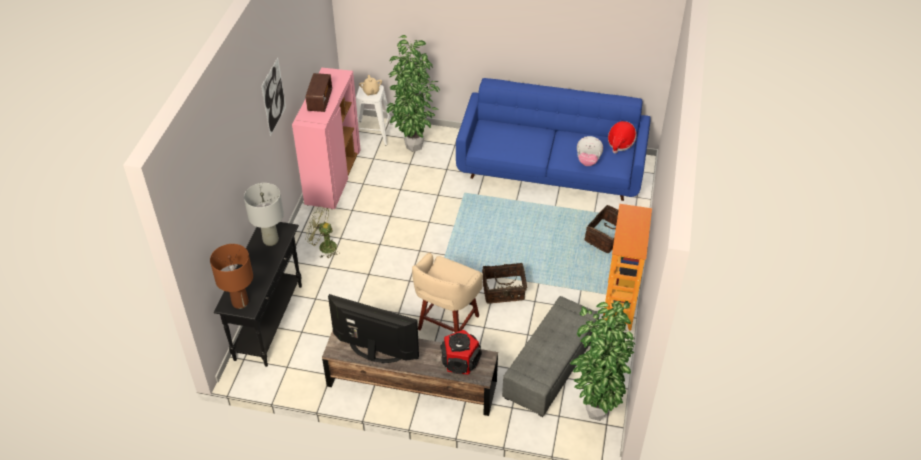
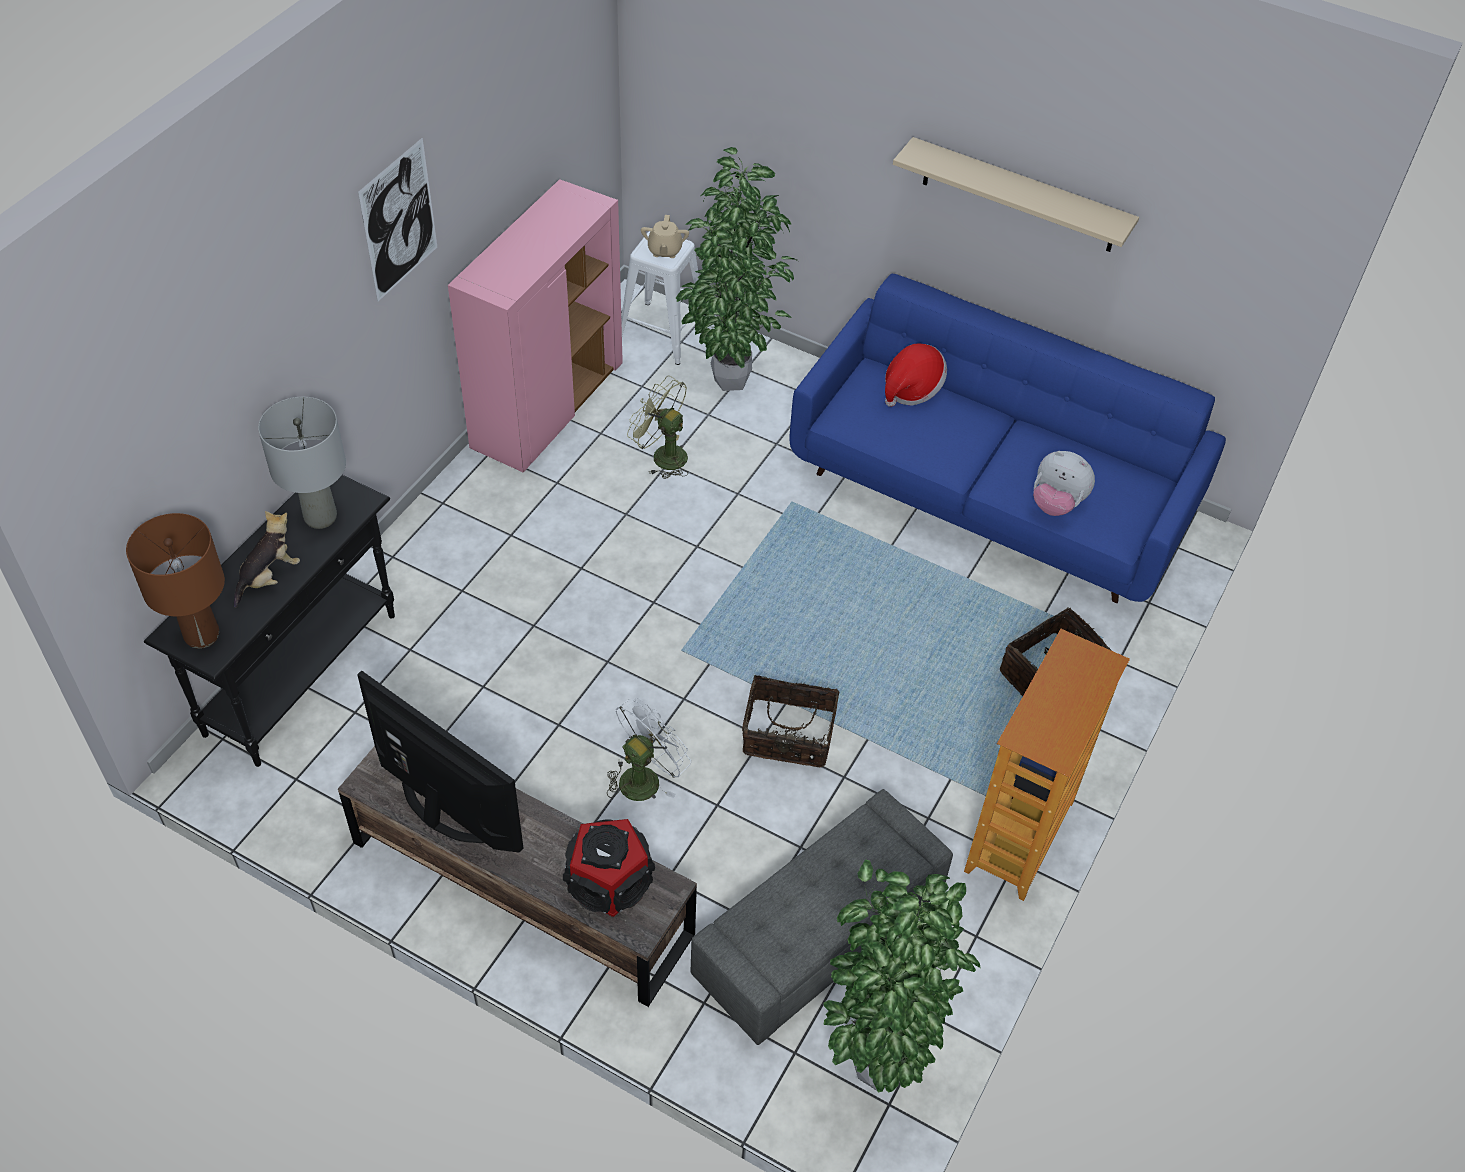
camera: 15 degrees right, 5 degrees up
(259, 271) = (269, 577): none -> plush toy
(320, 101) = (524, 249): radio -> none
(323, 247) = (470, 545): green fan -> green fan (662, 455)
(447, 324) = (645, 777): beige stool -> white fan
(538, 29) = (1019, 196): none -> beige shelf
(620, 143) = (1141, 481): hat -> hat (911, 389)

